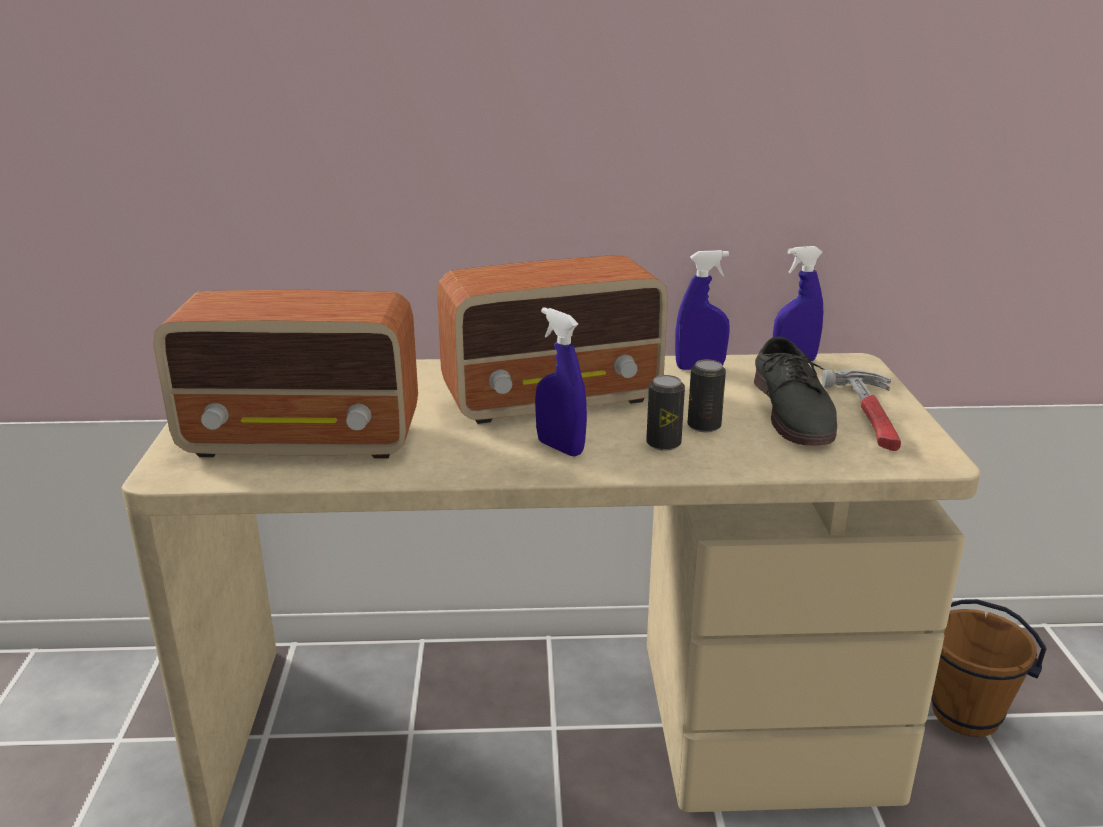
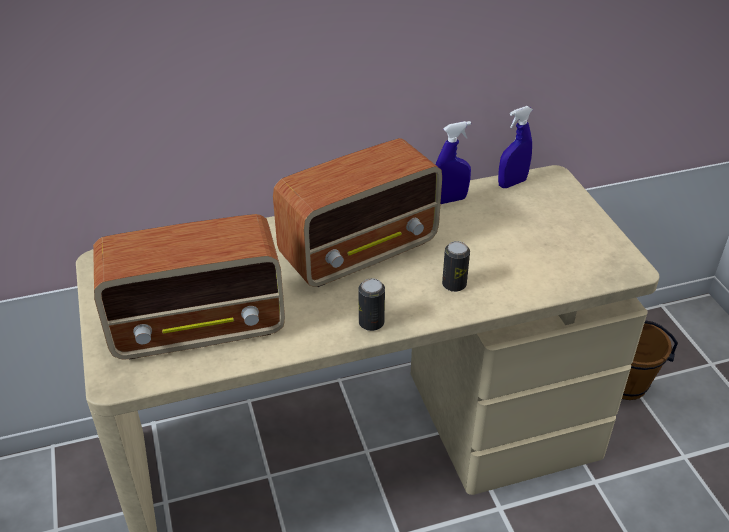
camera: 15 degrees left, 15 degrees up
(560, 448) = (386, 301): blue spray bottle -> none
(704, 426) = (474, 262): can -> can (371, 323)
(794, 411) = (528, 236): grey shoe -> none
(871, 416) = (579, 232): hammer -> none

